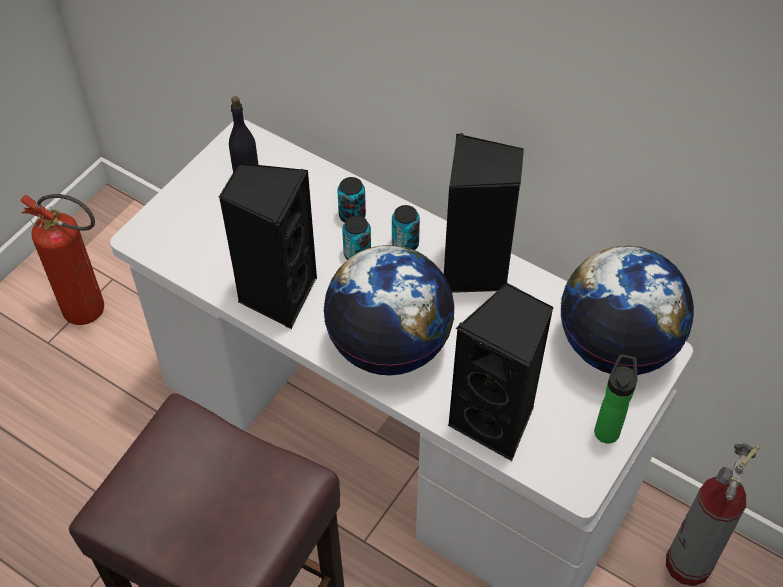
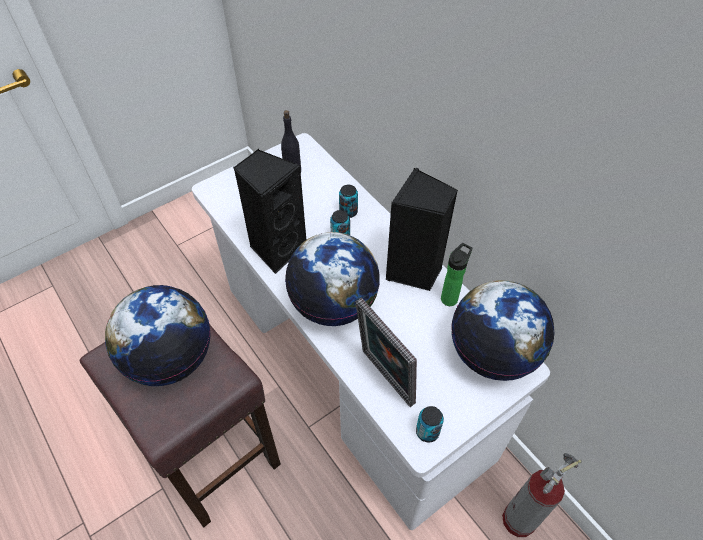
camera: 20 degrees right, 0 degrees up
(93, 312) = (209, 235): fire extinguisher -> none
(202, 484) = (170, 358): none -> globe
(405, 243) = (375, 239): can -> can (427, 431)
(496, 420) = (384, 379): black speaker -> picture frame
(607, 429) = (461, 411): bottle -> bottle (450, 297)

